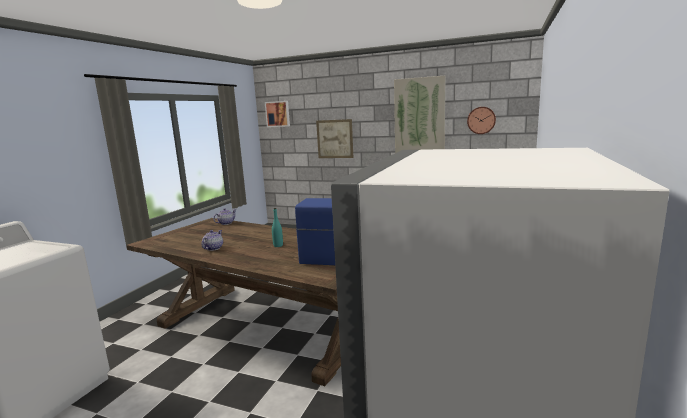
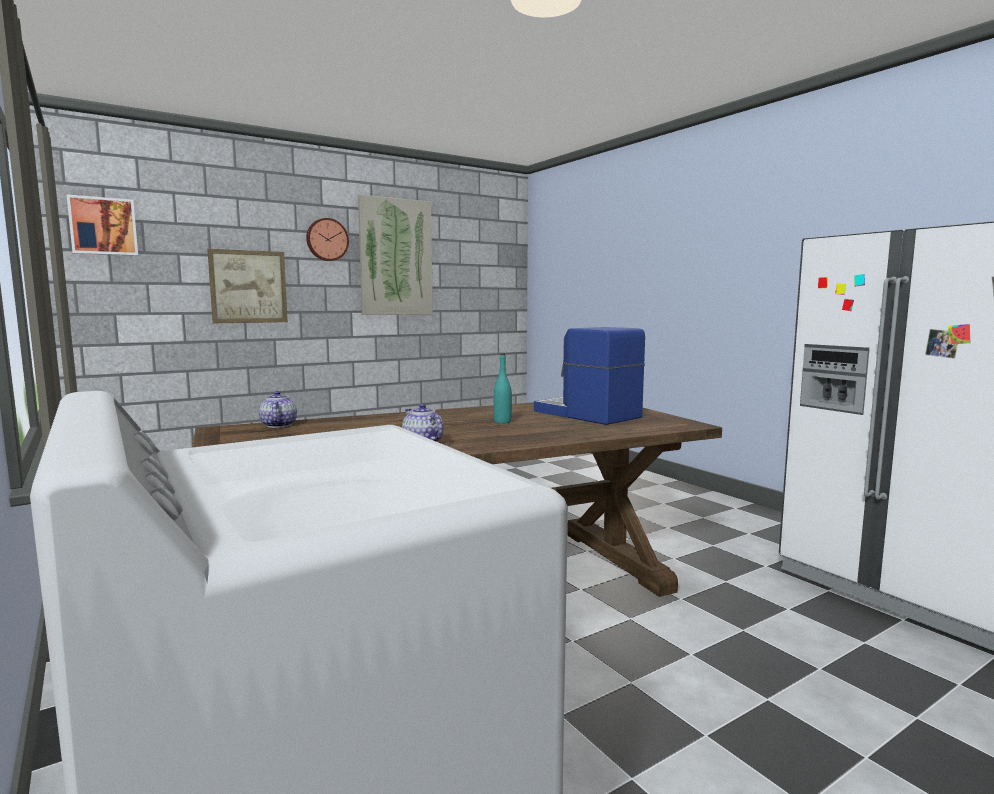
camera: 55 degrees left, 5 degrees down
(481, 120) = (472, 269): wall clock -> wall clock (327, 239)

